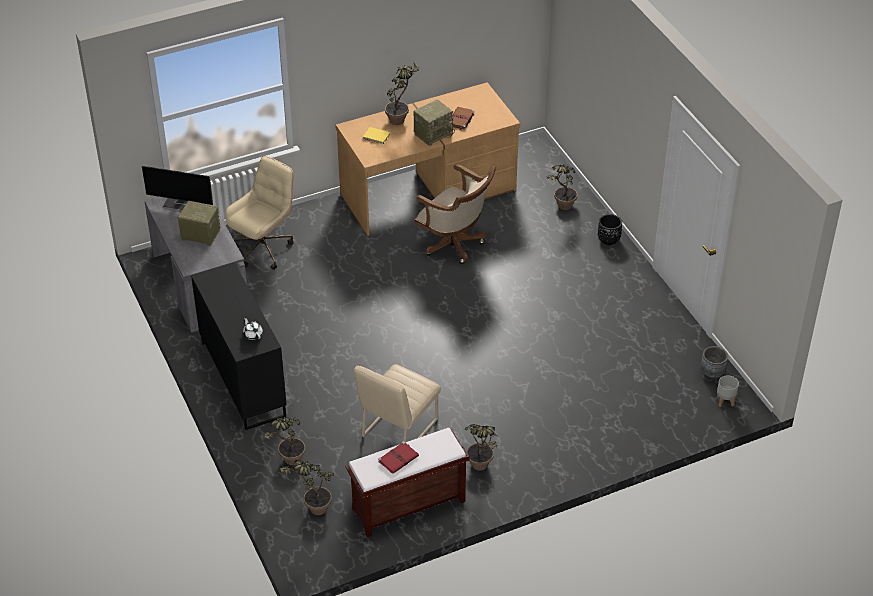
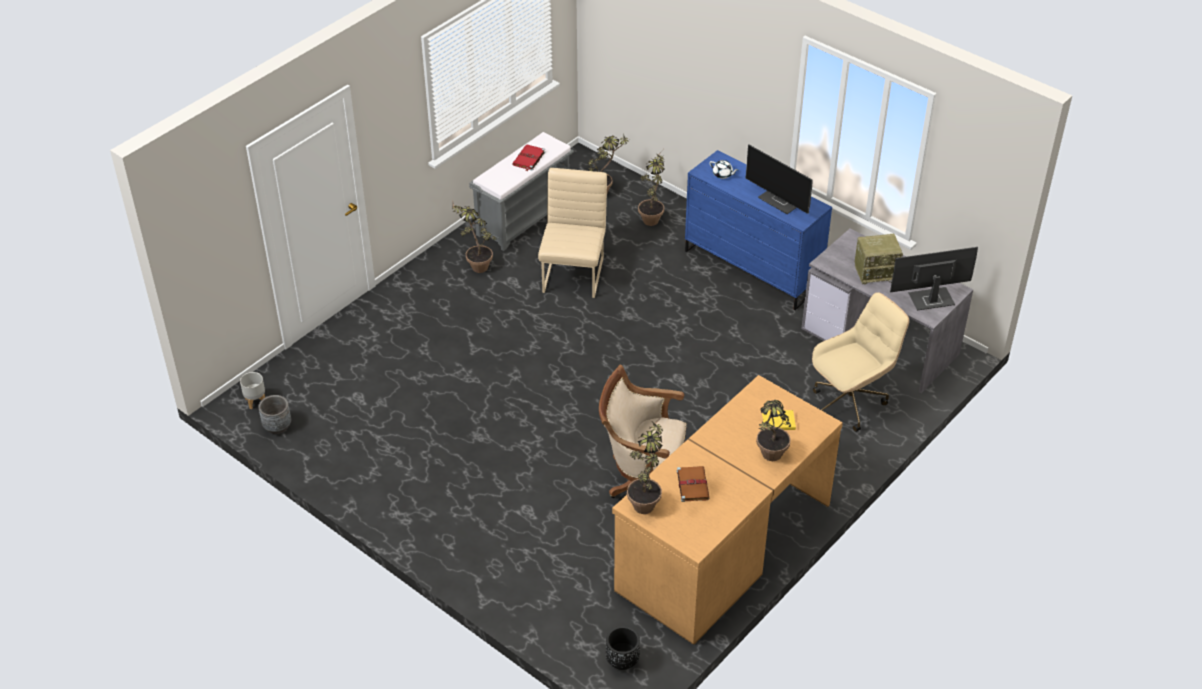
camera: 155 degrees right, 0 degrees up
(227, 293) = (781, 201): none -> monitor
(242, 379) = (753, 268): black dresser -> blue dresser
(265, 249) = (851, 403): beige office chair -> beige office chair turned 135 degrees counterclockwise
(408, 506) = (524, 217): brown bench -> grey bench
(433, 133) = (712, 450): radio -> none
(561, 208) = (541, 585): potted plant -> potted plant (646, 500)
(608, 239) = (459, 558): black planter -> black planter (622, 660)

